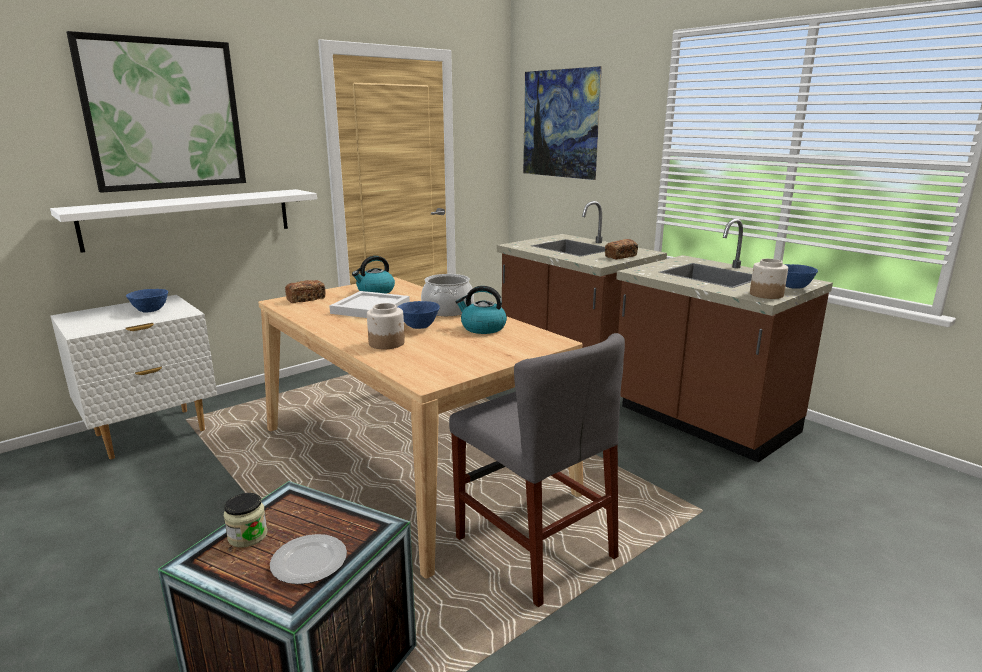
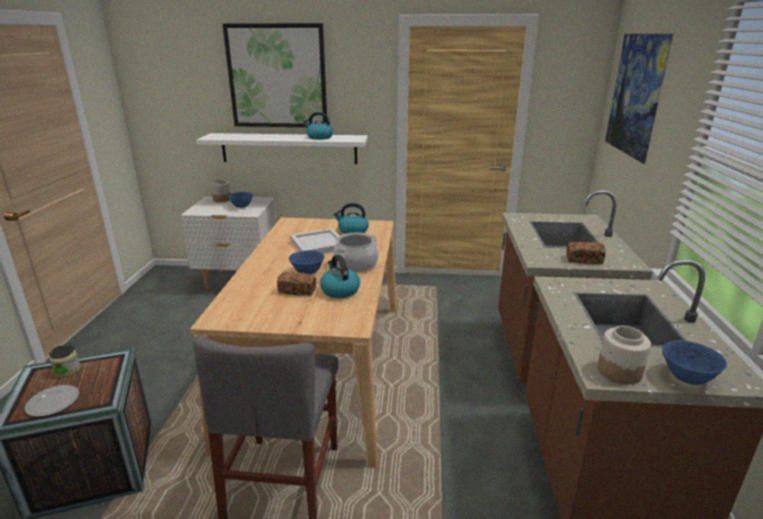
camera: 45 degrees right, 5 degrees up
(247, 195) = (319, 137): none -> kettle
(306, 299) = (304, 224): bread -> bread (297, 291)
(387, 343) = (264, 278): jar -> jar (222, 199)

